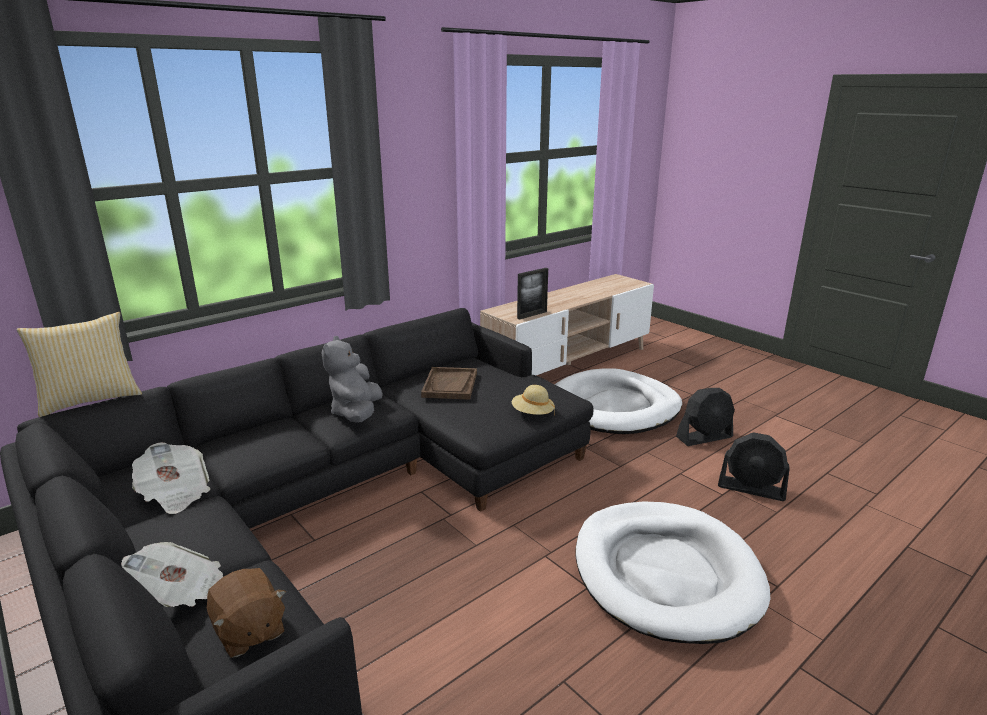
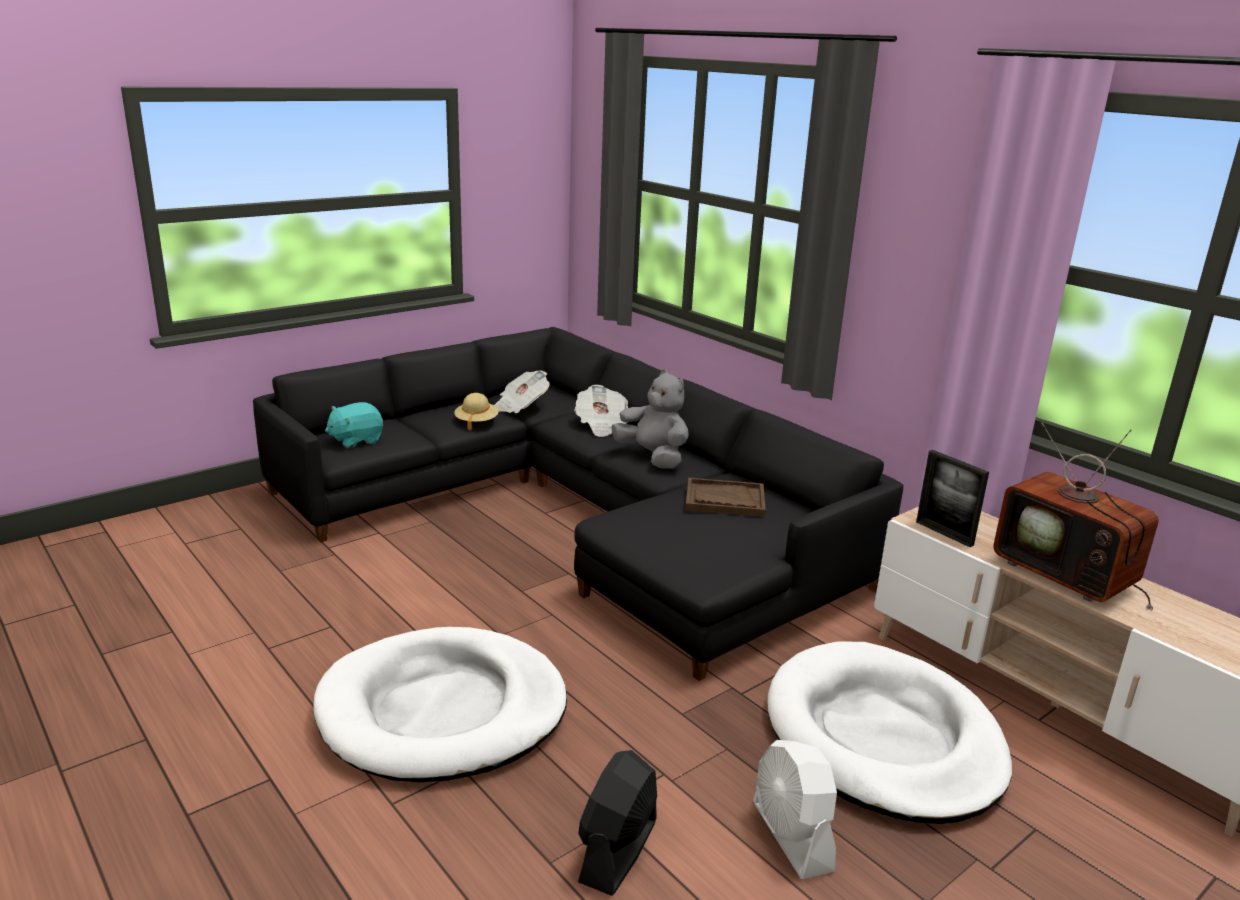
camera: 90 degrees right, 0 degrees up
(91, 399) = (586, 336): pillow -> none
(184, 594) = (401, 421): newspaper -> newspaper (601, 426)
(249, 631) = (356, 440): brown plush toy -> turquoise plush toy
(356, 413) = (653, 457): grey plush toy -> grey plush toy turned 45 degrees clockwise
(532, 414) = (663, 554): beige hat -> beige hat (476, 422)
(569, 298) = (1069, 575): none -> television
(704, 437) = (791, 836): black fan -> white fan

